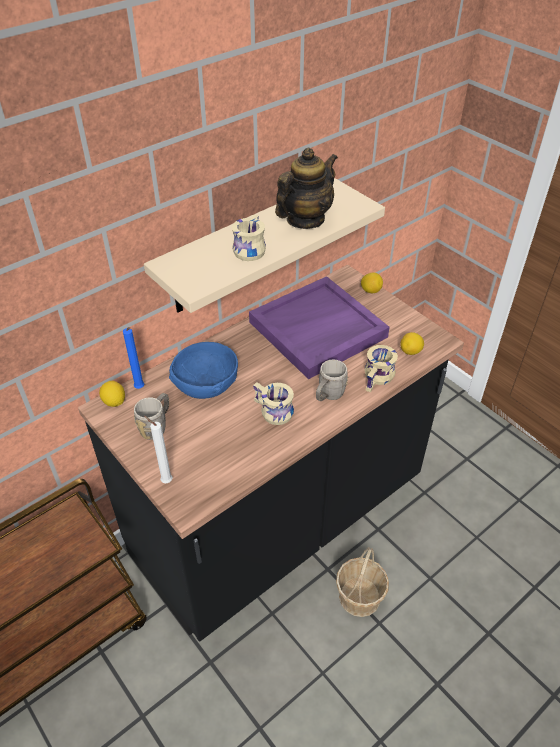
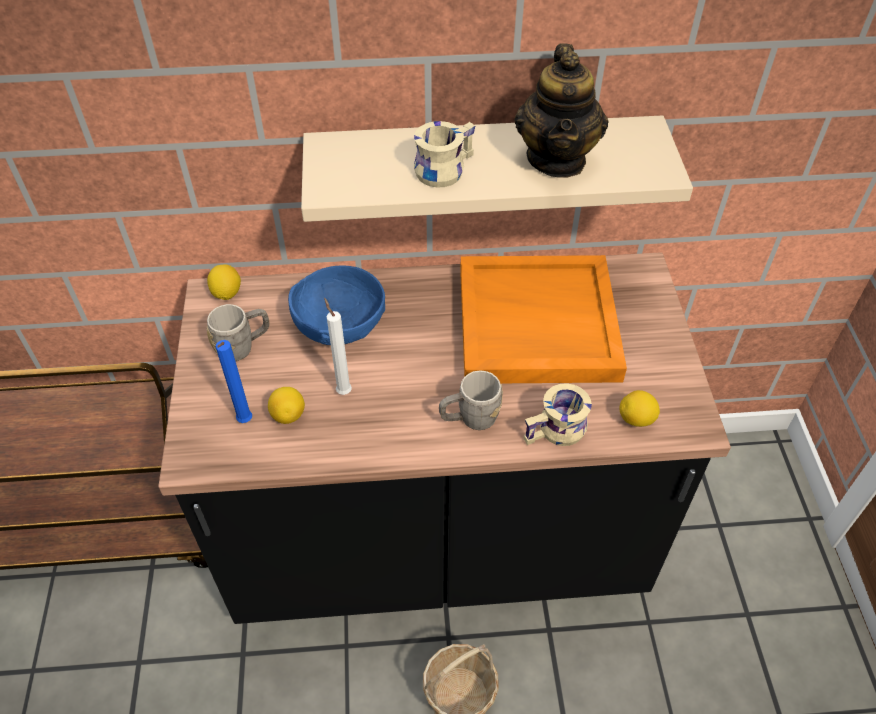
camera: 35 degrees right, 5 degrees up
(140, 389) = (266, 292): blue candle -> blue candle (244, 422)
(165, 480) = (195, 416): white candle -> white candle (343, 390)
(272, 412) = (382, 402): beige mug -> none
(305, 220) = (557, 159): teapot -> teapot turned 105 degrees clockwise
(317, 330) = (535, 324): purple tray -> orange tray
(370, 291) = (659, 305): lemon -> lemon (288, 415)

